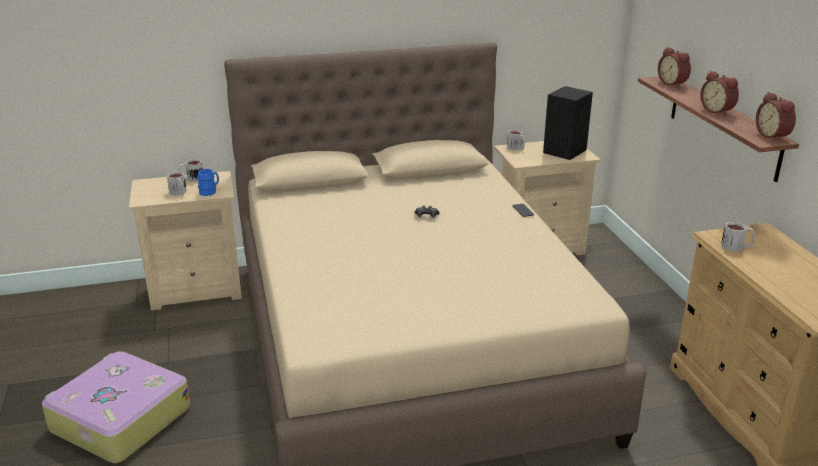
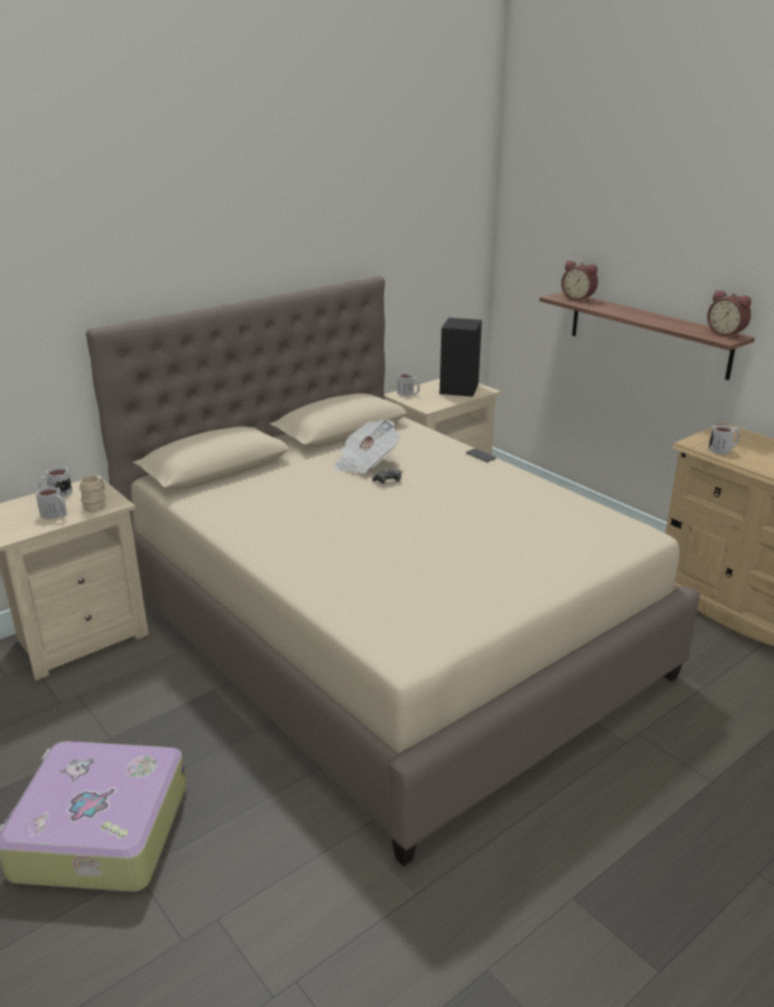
camera: 25 degrees left, 0 degrees up
(210, 191) = (96, 505): blue mug -> beige mug
(423, 198) = (365, 463): none -> newspaper
(717, 111) = (651, 318): alarm clock -> none

